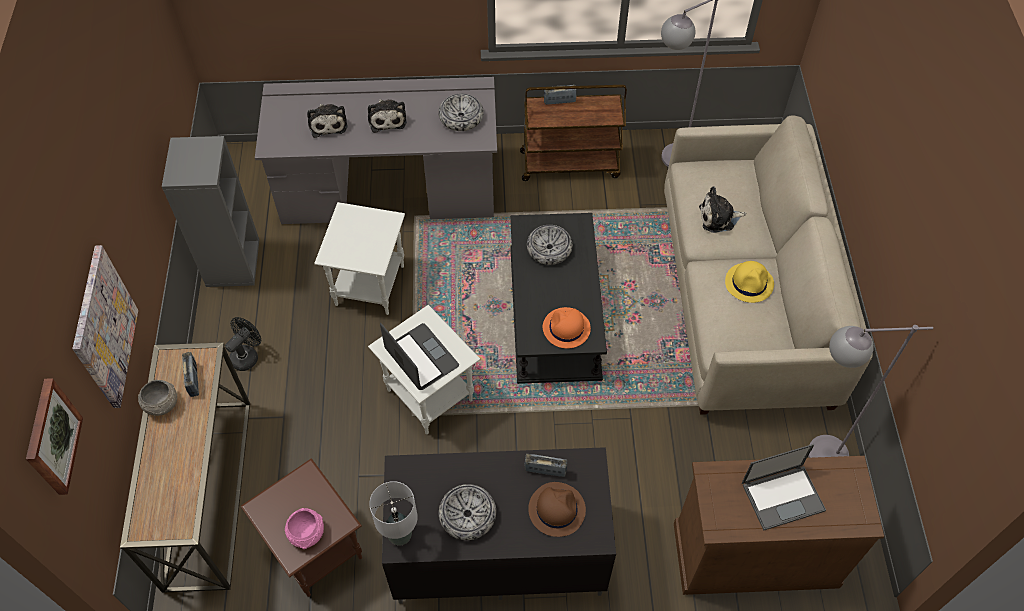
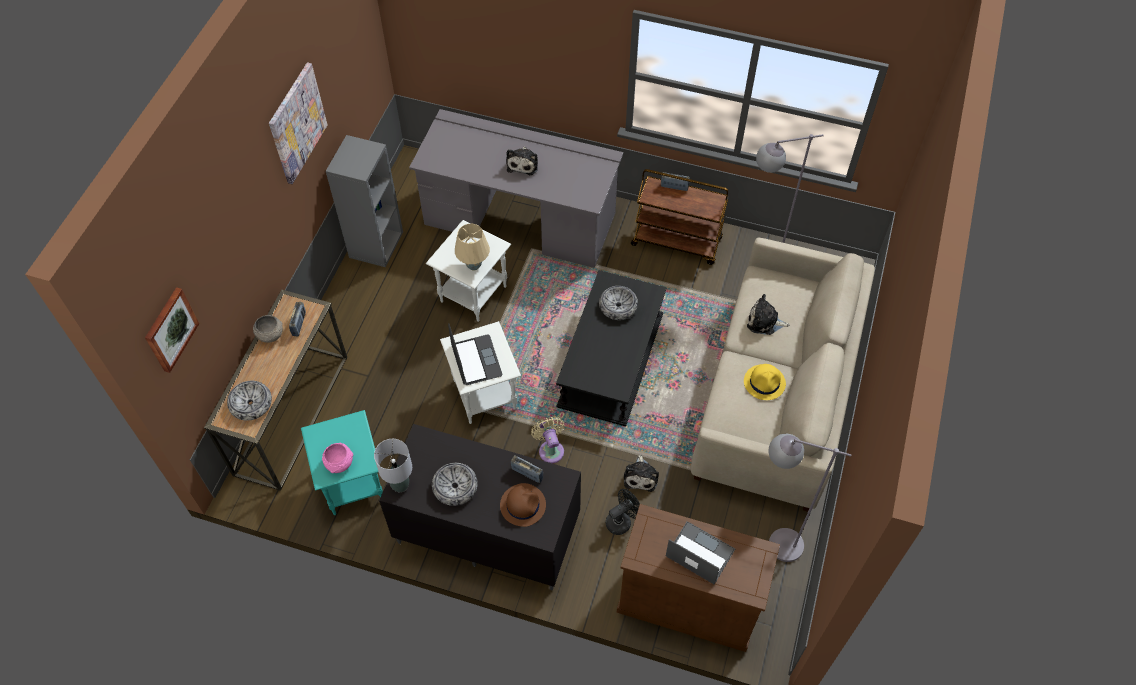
camera: 20 degrees right, 0 degrees up
(104, 328) = (239, 265): picture -> picture (297, 123)
(247, 355) = (359, 320): black fan -> black fan (621, 521)
(315, 549) = (352, 482): brown side table -> turquoise side table
(328, 123) = (475, 155): plush toy -> plush toy (641, 476)
(373, 250) = (474, 265): none -> beige table lamp
(461, 117) = (582, 178): bowl -> bowl (251, 403)
(530, 433) = (550, 449): none -> beige fan
(566, 328) = (603, 374): orange hat -> none
(783, 496) = (699, 553): laptop -> laptop turned 150 degrees counterclockwise

